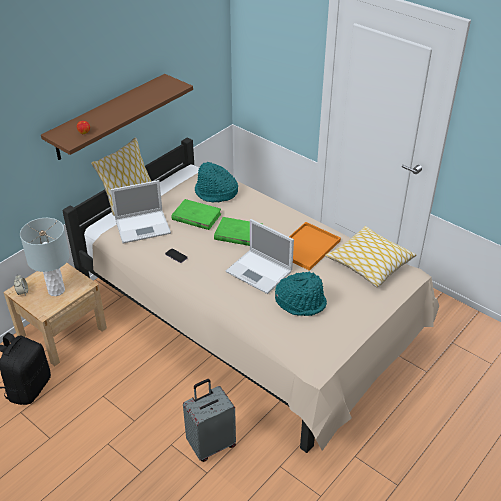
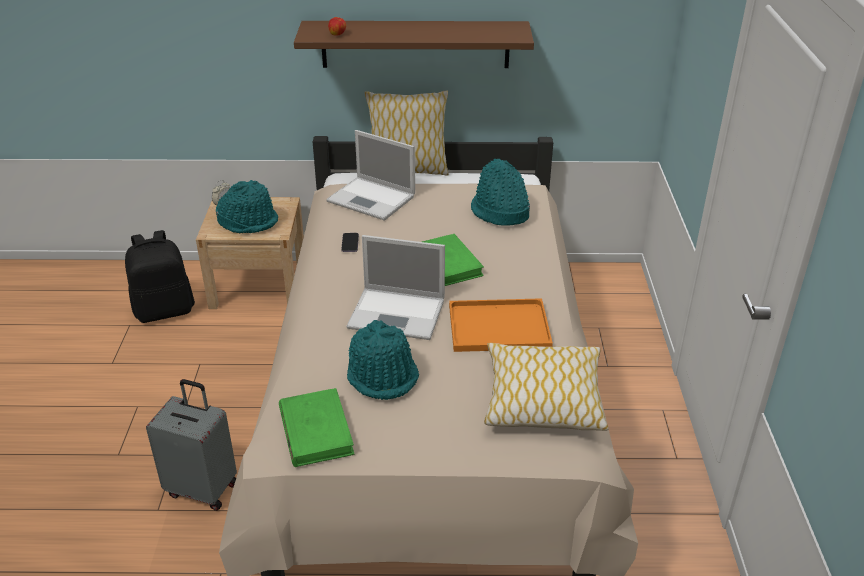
camera: 50 degrees right, 5 degrees down
(56, 290) = (249, 222): grey table lamp -> turquoise hat
(196, 217) = (437, 221): green book -> green book (316, 430)
(260, 272) = (398, 314): laptop -> laptop turned 75 degrees counterclockwise

